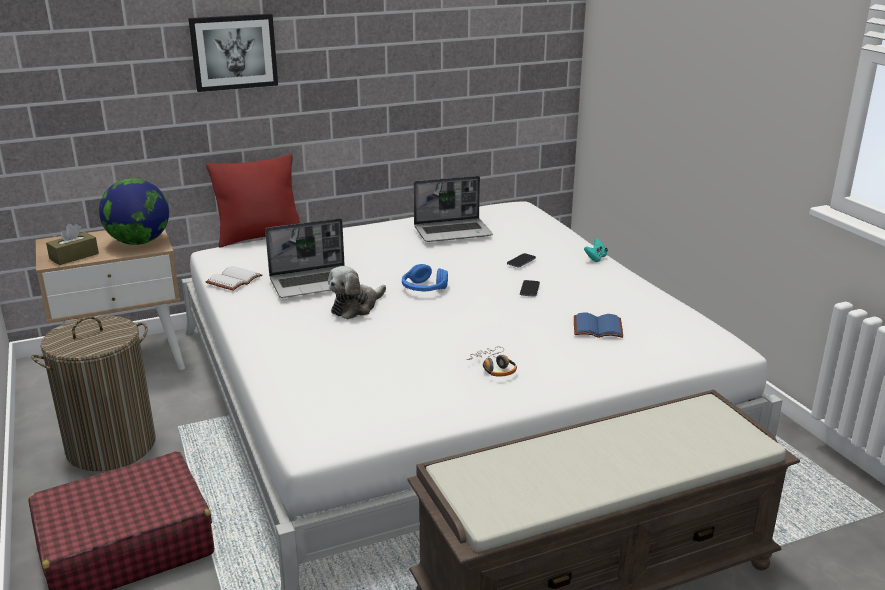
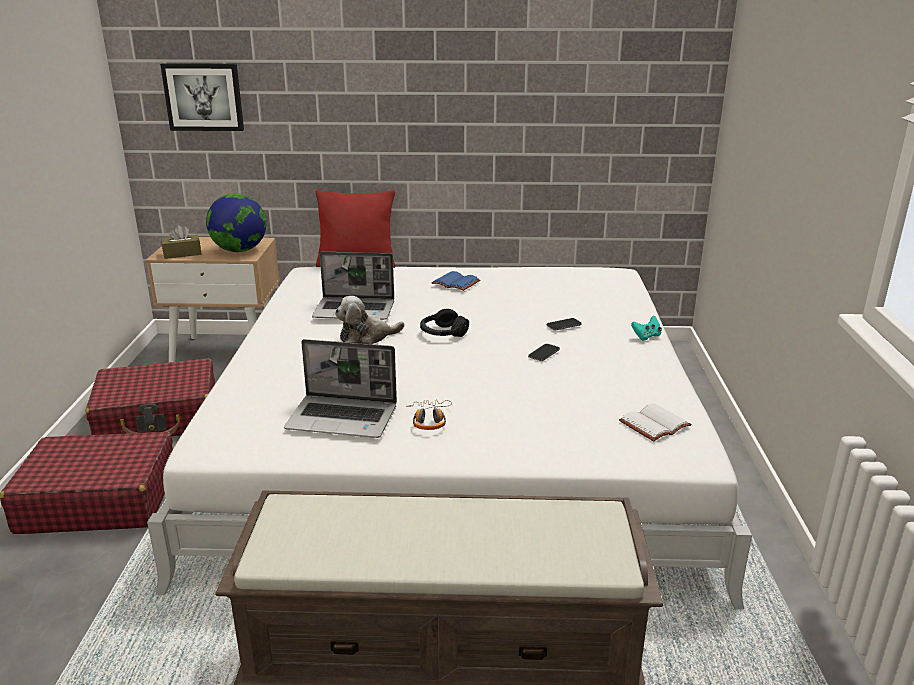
camera: 25 degrees right, 0 degrees up
(111, 446) = (159, 418): laundry basket -> red suitcase
(234, 52) = (346, 90): picture -> picture (203, 97)
(234, 281) = (297, 296): white book -> white book (655, 425)
(424, 288) = (443, 333): blue headphones -> black headphones
(453, 232) = (525, 286): laptop -> laptop (344, 418)
(598, 327) = (574, 405): blue book -> blue book (457, 283)

